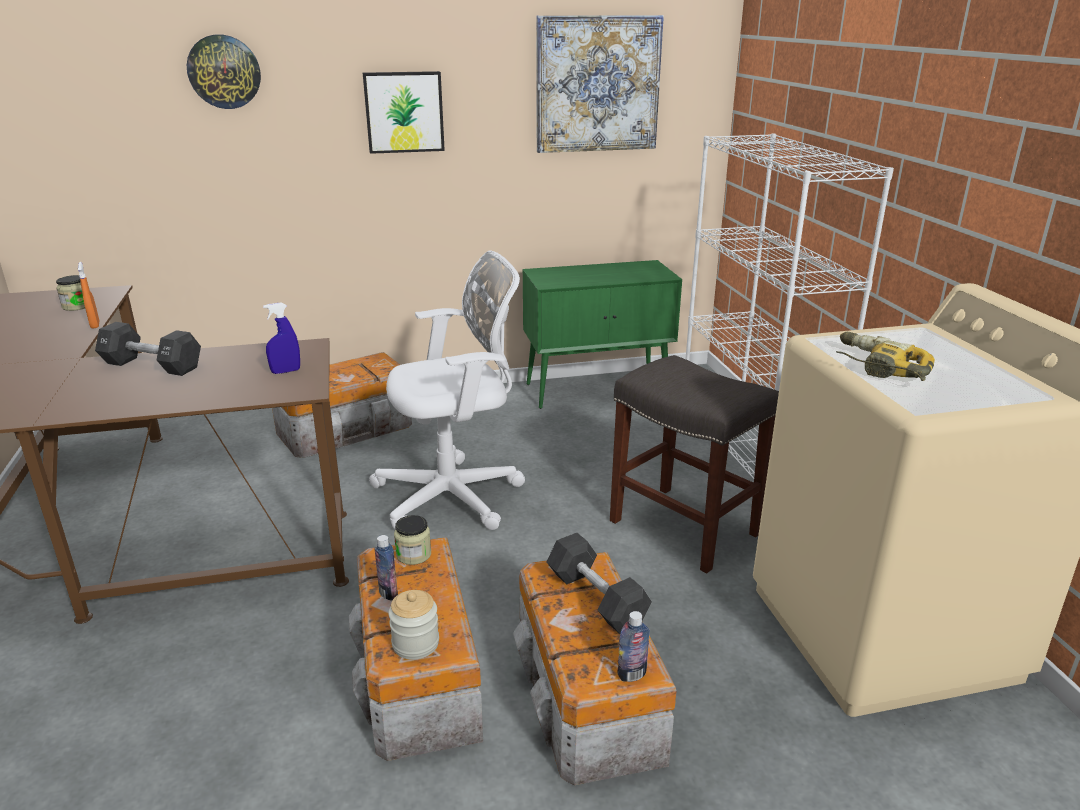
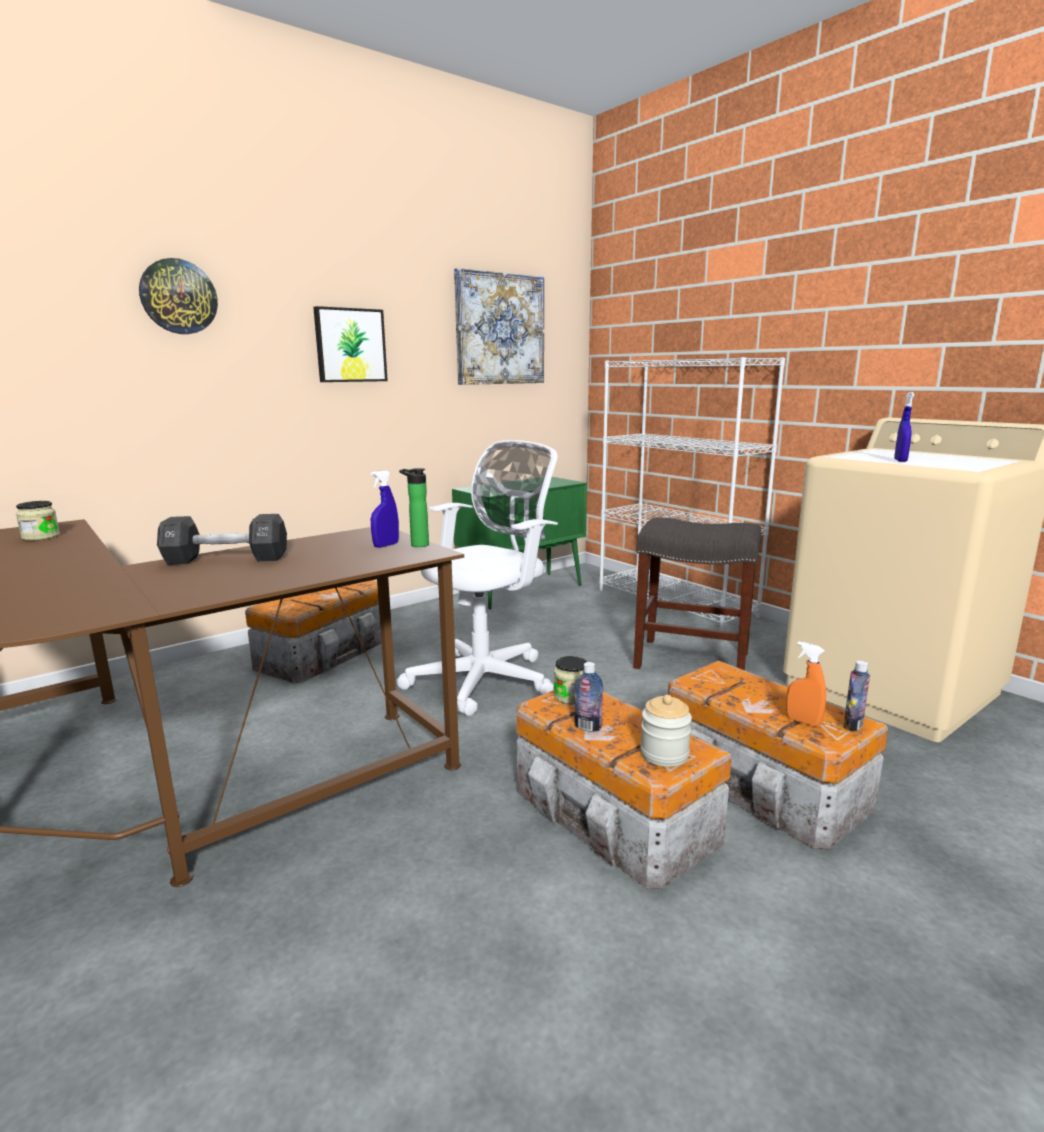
camera: 25 degrees left, 10 degrees down
(95, 325) = (93, 545): orange spray bottle -> orange spray bottle (803, 721)
(310, 376) = (417, 545): none -> bottle
(596, 598) = (756, 688): black dumbbell -> none
(878, 367) = (900, 461): power drill -> blue spray bottle

